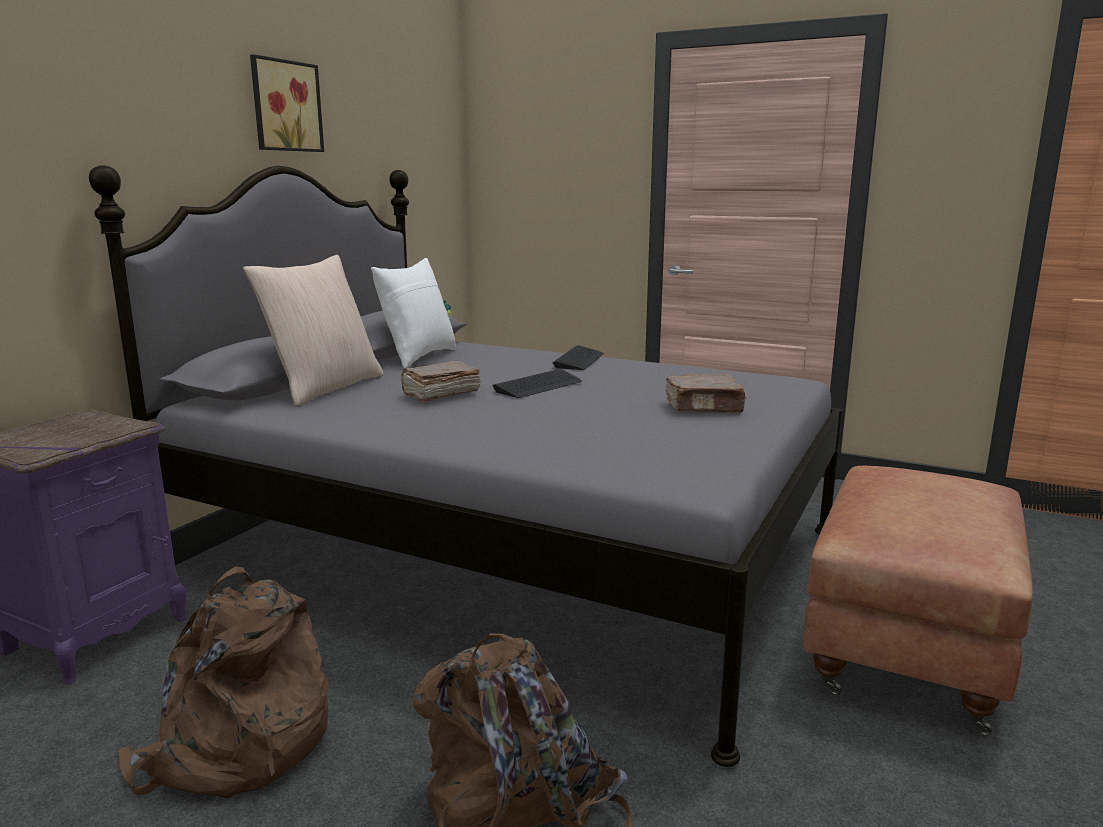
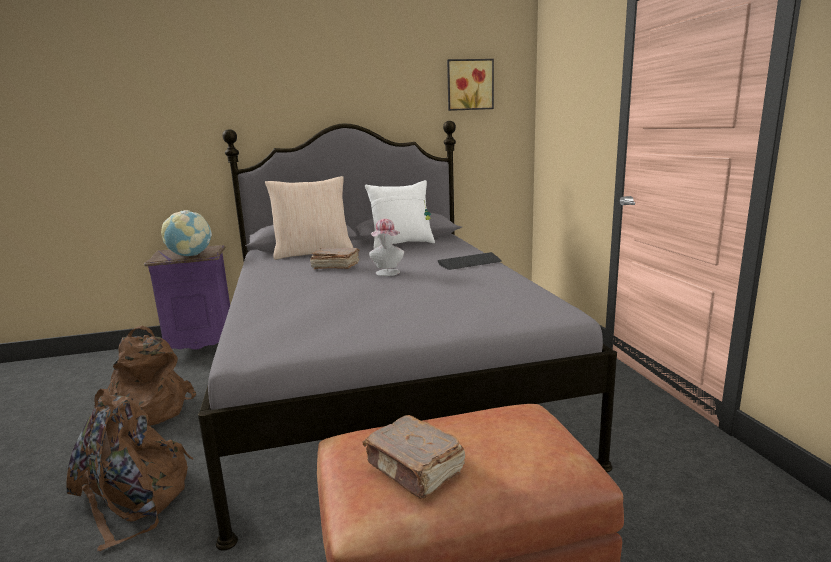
camera: 50 degrees right, 0 degrees up
(96, 434) = (190, 255): none -> globe
(284, 106) = (356, 88): picture -> picture (469, 85)
(538, 386) = (387, 273): keyboard -> hat
(704, 407) = (419, 312): brown book -> brown book (415, 469)

